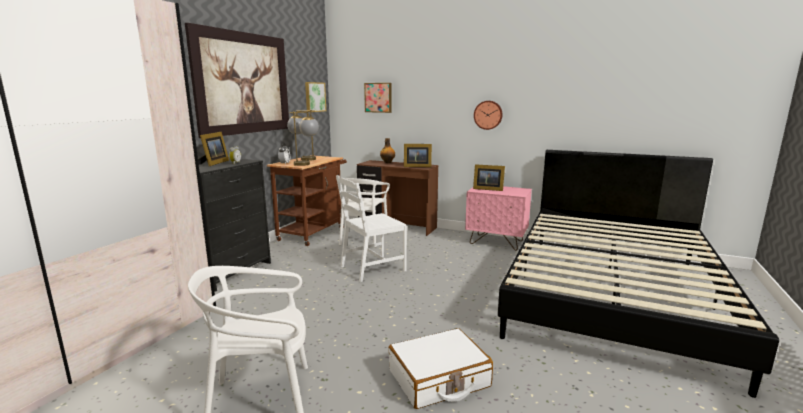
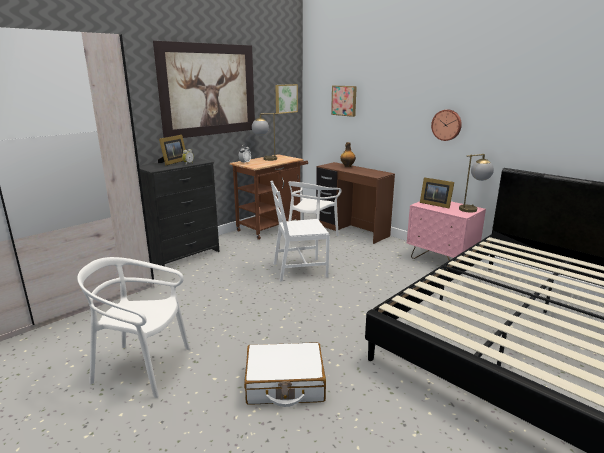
camera: 20 degrees right, 5 degrees up
(307, 163) = (263, 164): table lamp -> table lamp (472, 209)
(416, 166) = (370, 173): picture frame -> none

